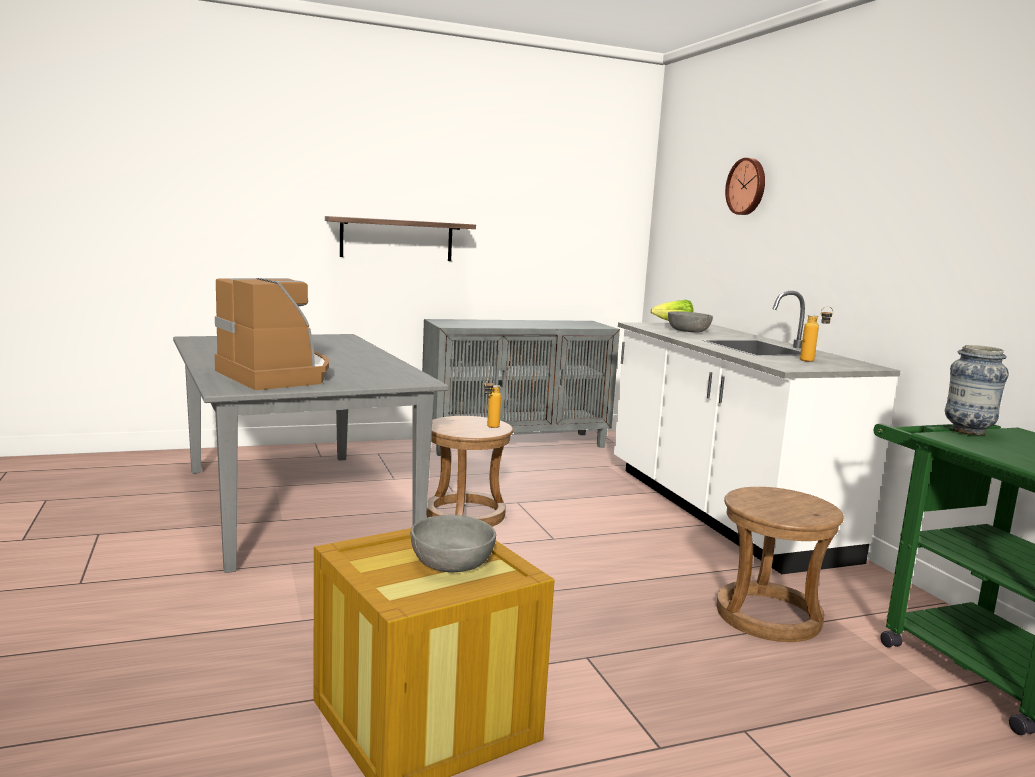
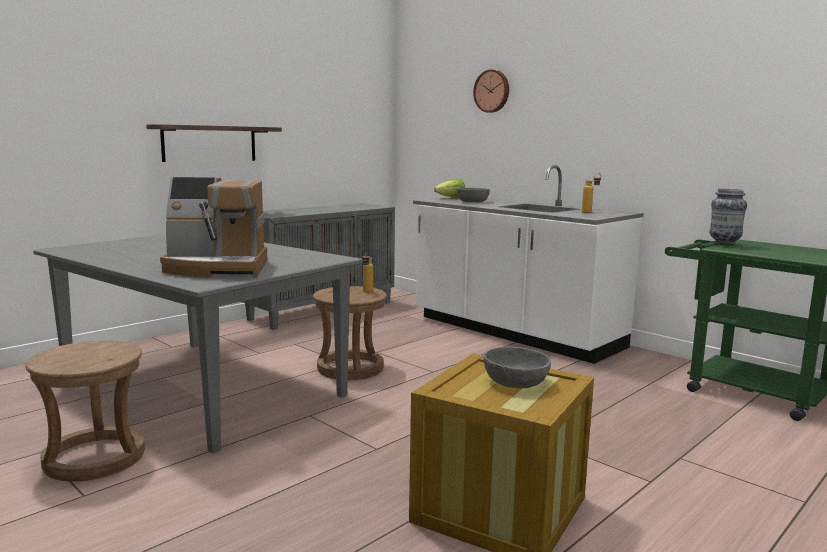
camera: 25 degrees left, 0 degrees up
(278, 375) = (217, 268): coffee machine -> coffee machine turned 150 degrees clockwise
(767, 616) = (615, 390): brown stool -> brown stool (94, 458)

